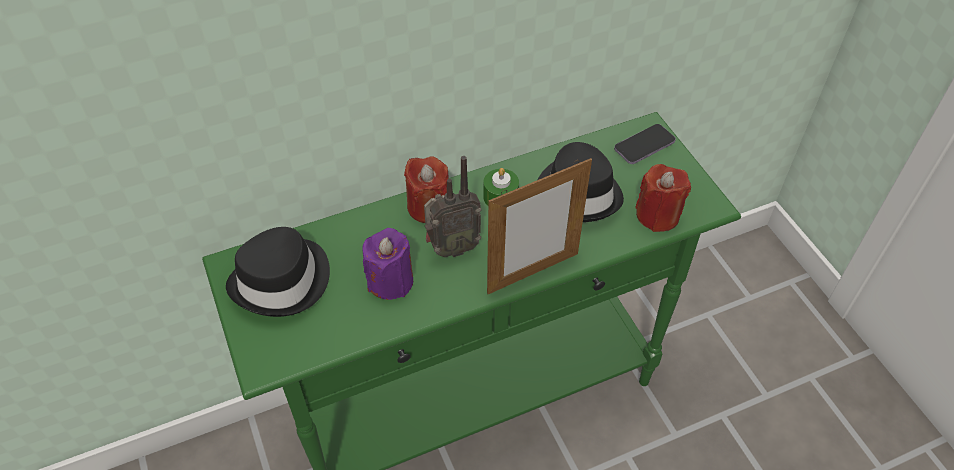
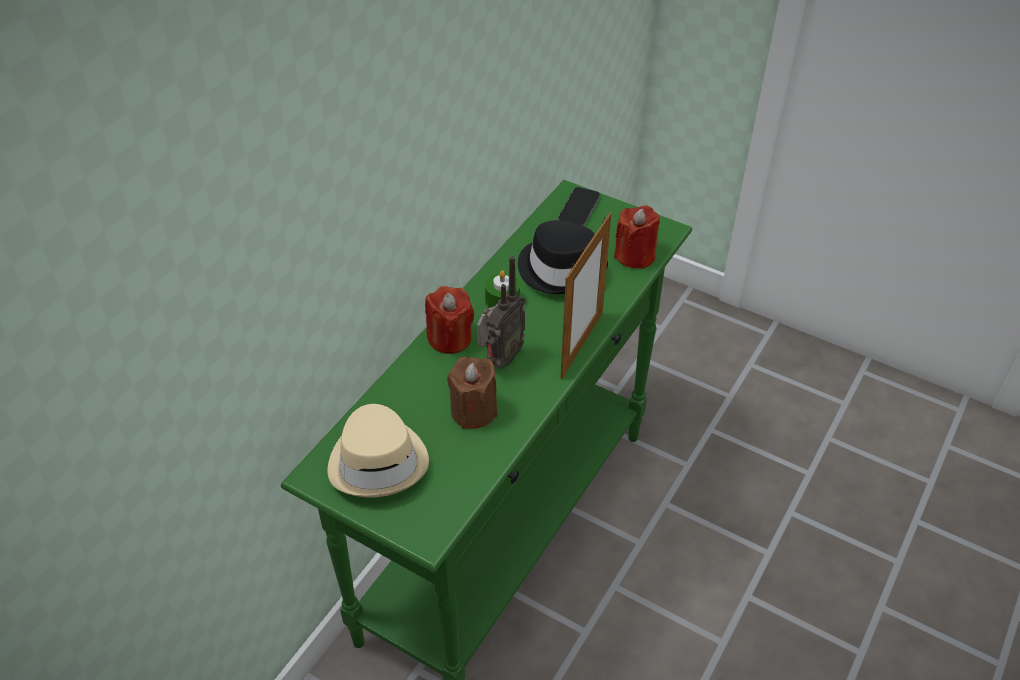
camera: 35 degrees left, 5 degrees down
(282, 281) = (379, 461): black hat -> beige hat
(390, 281) = (473, 411): purple candle -> brown candle

